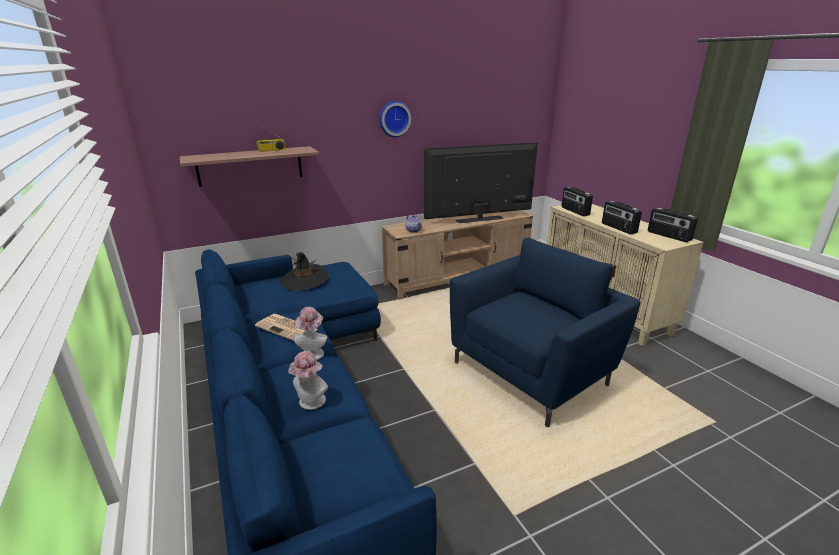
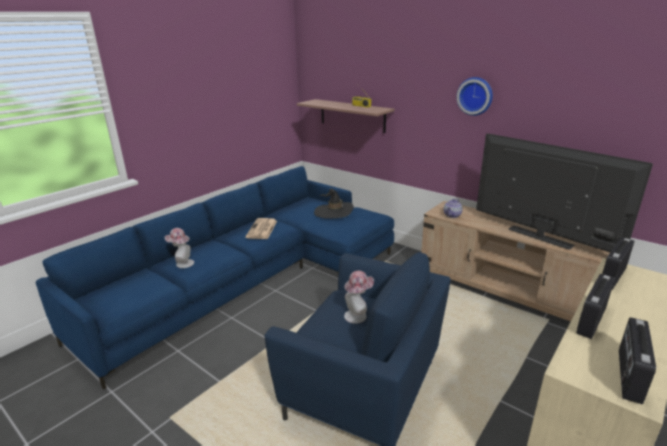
camera: 65 degrees right, 0 degrees up
(313, 352) = (240, 247): hat -> hat (358, 315)

